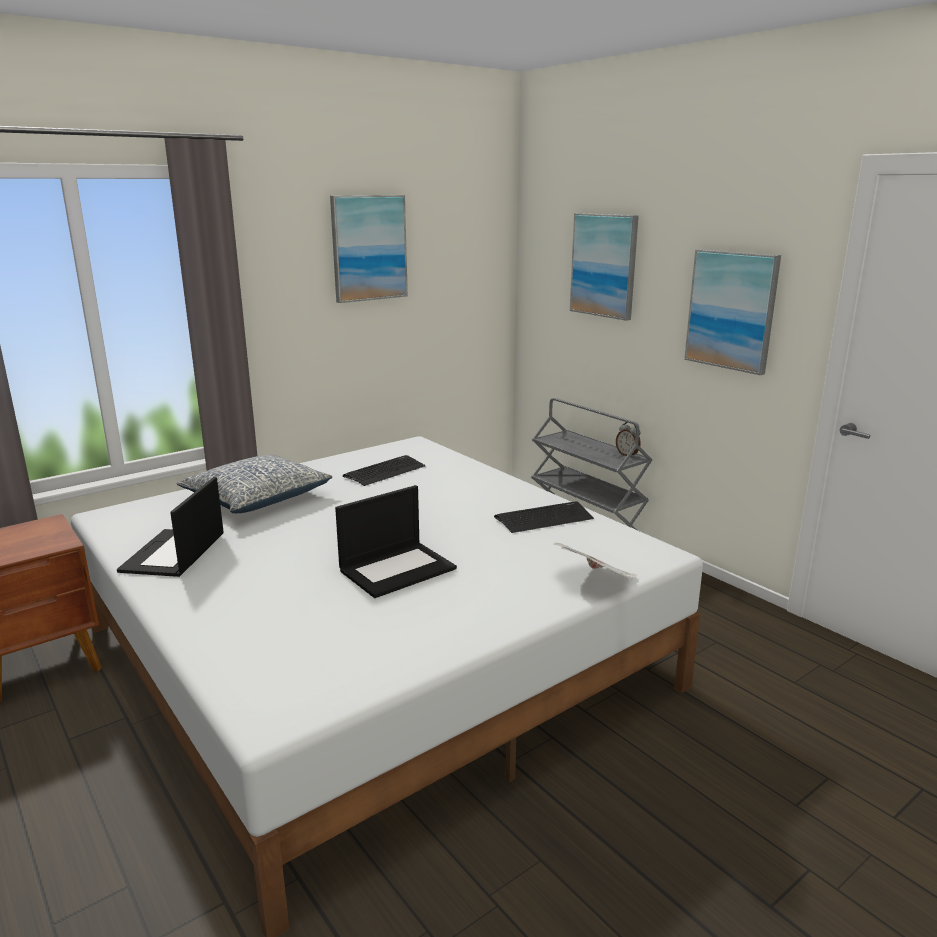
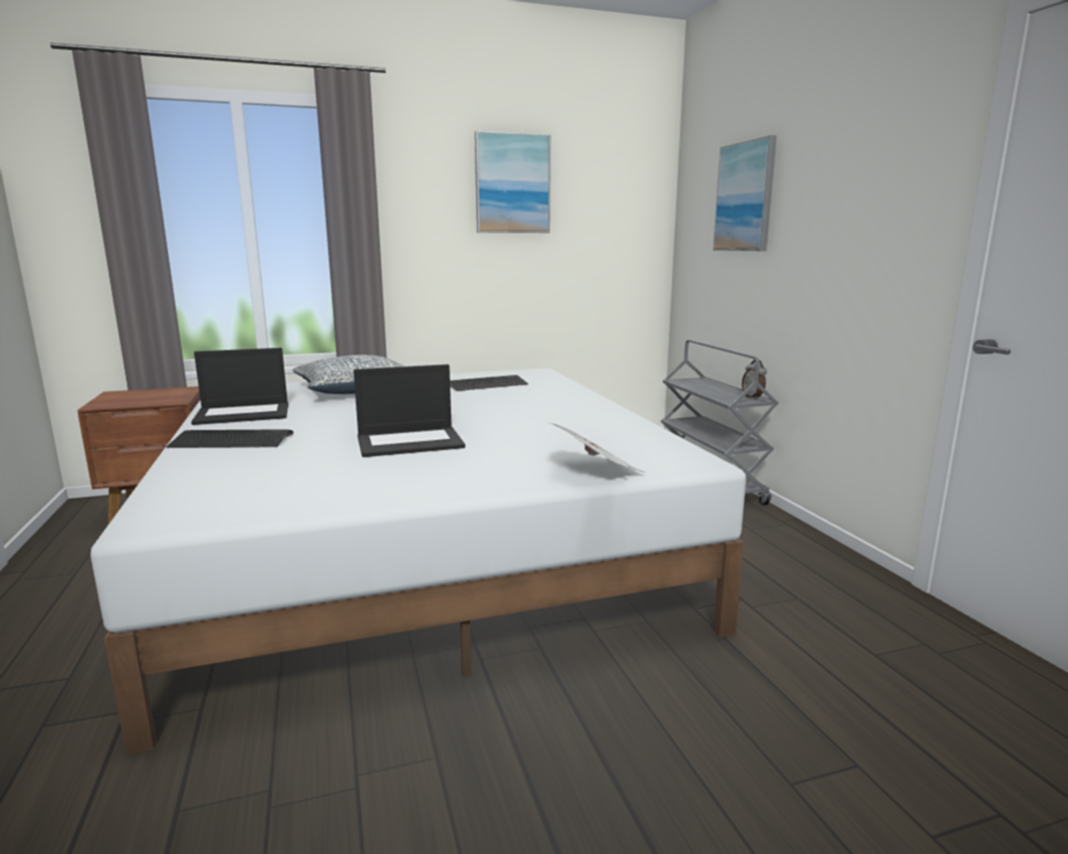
camera: 20 degrees right, 5 degrees down
(174, 554) = (244, 414): laptop -> laptop turned 135 degrees counterclockwise
(544, 518) = (599, 425): keyboard -> keyboard (231, 441)
(731, 310) = (861, 221): picture -> none

